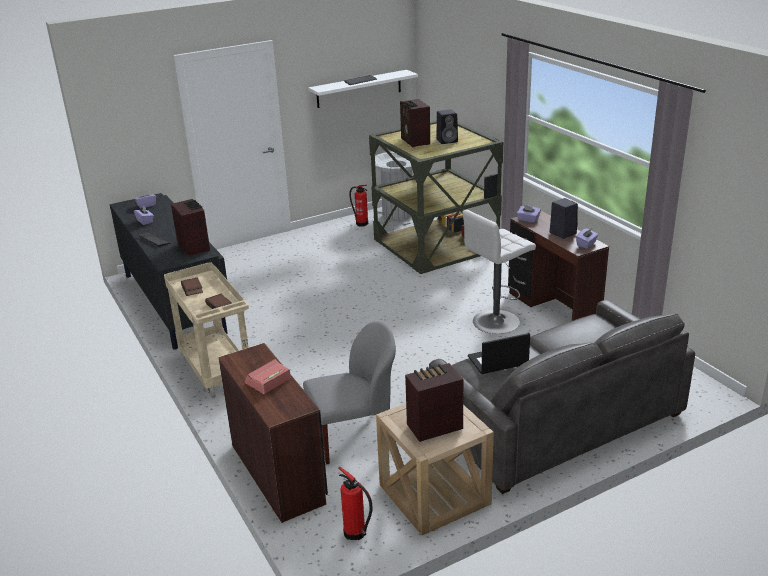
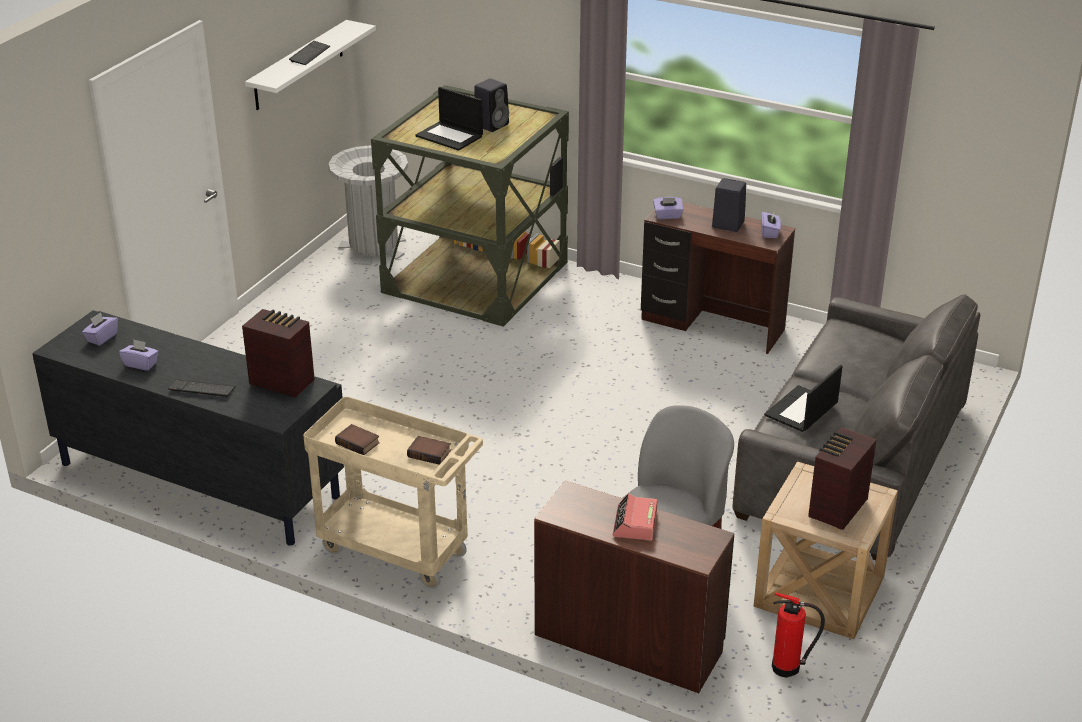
camera: 35 degrees left, 5 degrees up
(361, 223) = (333, 272): fire extinguisher -> none
(415, 142) = (450, 136): radio -> laptop
(495, 322) = (665, 363): white stool -> none

